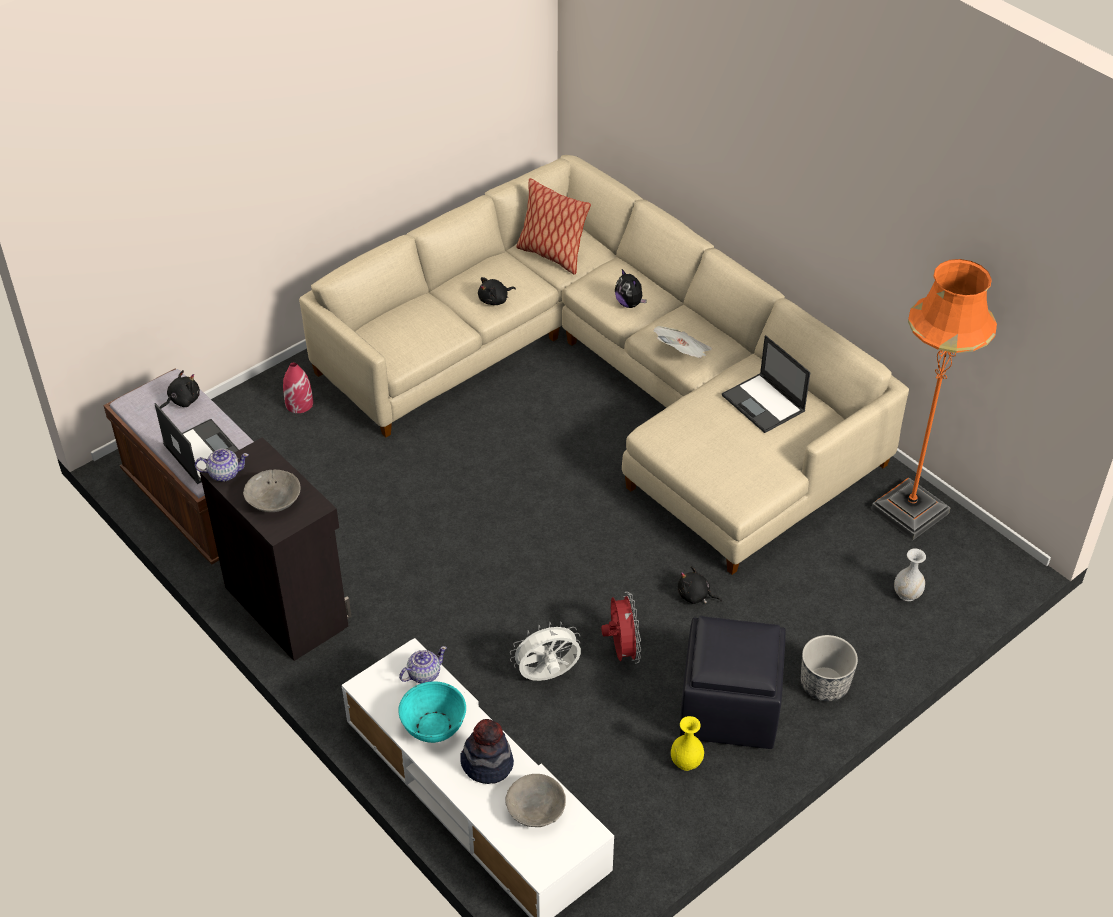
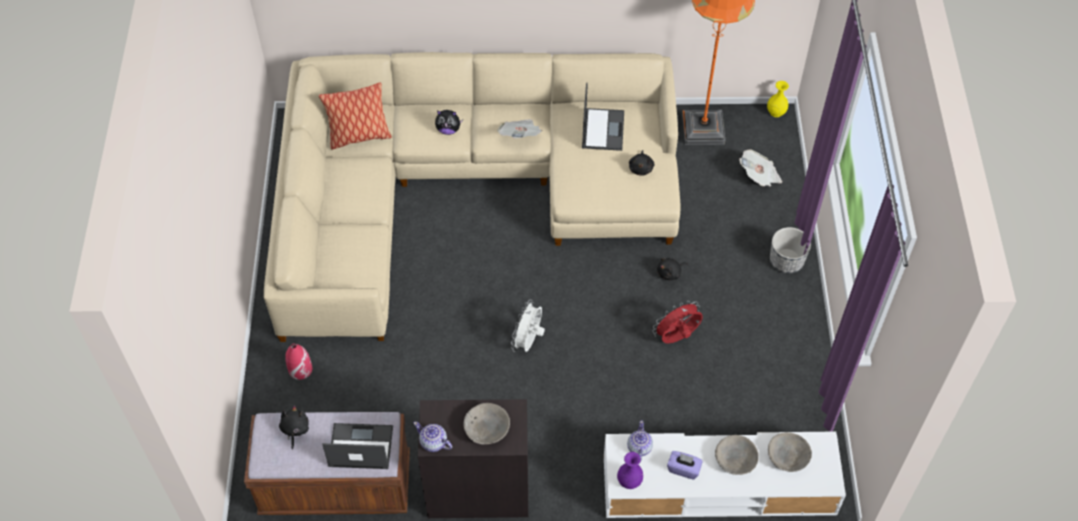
camera: 50 degrees left, 10 degrees up
(224, 473) = (433, 443): teapot -> teapot turned 90 degrees counterclockwise
(376, 690) = (629, 481): none -> purple vase
(433, 726) = (683, 469): turquoise bowl -> purple tissue box
(487, 764) = (735, 459): hat -> grey bowl
(495, 300) = (369, 194): black plush toy -> black plush toy (641, 168)
(547, 676) = (663, 388): white fan -> white fan (528, 341)
(621, 650) = (677, 338): red fan -> red fan turned 60 degrees counterclockwise
(686, 761) = (782, 364): yellow vase -> yellow vase (776, 112)
(728, 707) = (763, 317): black ottoman -> none
(764, 404) = (602, 129): laptop -> laptop turned 90 degrees counterclockwise
(907, 594) = (759, 176): white vase -> newspaper

